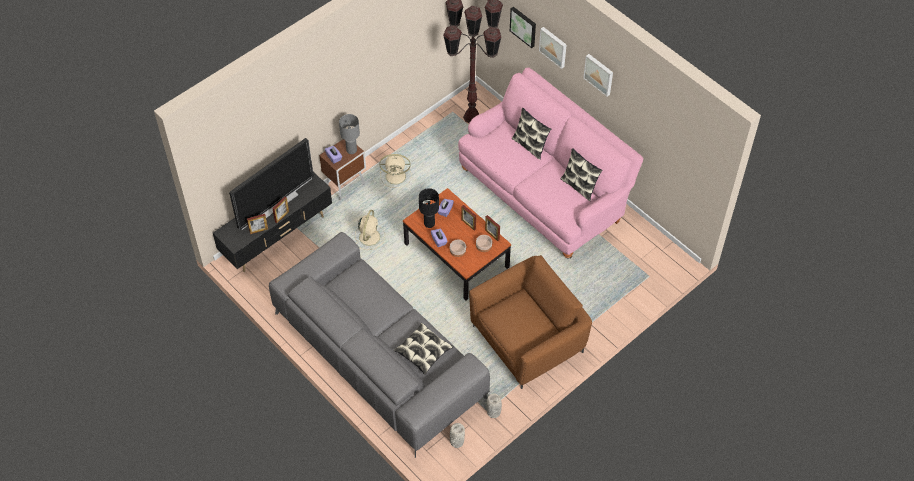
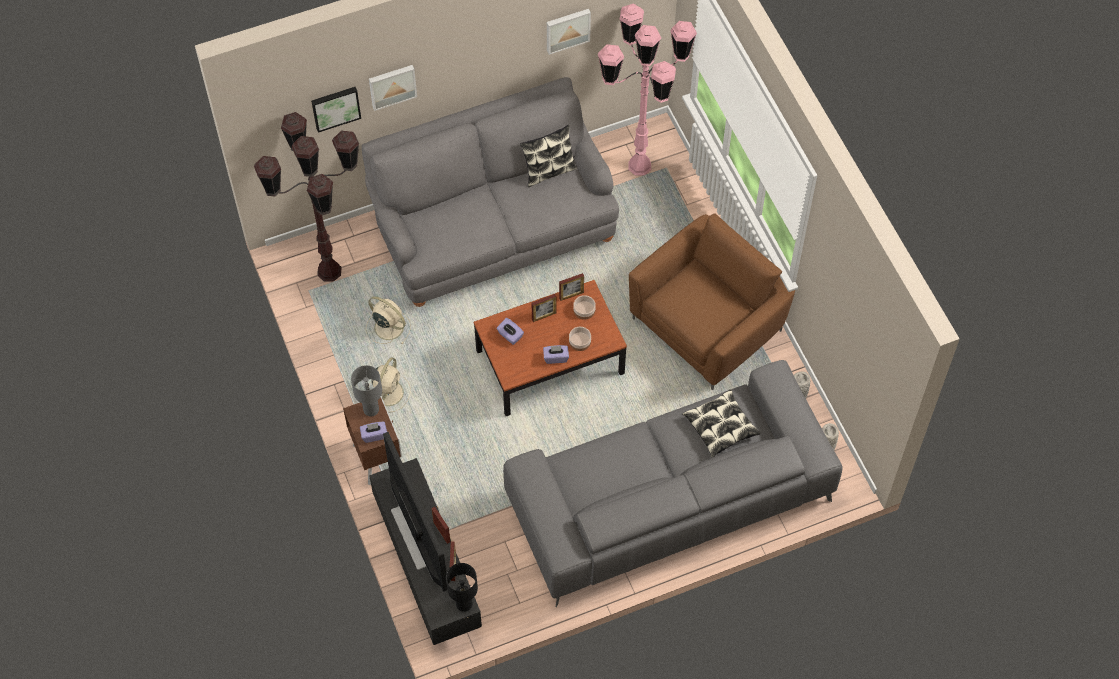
camera: 70 degrees left, 5 degrees up
(370, 236) = (476, 454): beige fan -> beige fan (387, 326)
(429, 223) = (523, 360): black table lamp -> black table lamp (464, 603)
(528, 339) = (707, 324): brown armchair -> brown armchair turned 60 degrees clockwise
(530, 145) = (459, 201): pillow -> none
(545, 192) = (493, 231): pink sofa -> grey sofa
(599, 74) = (473, 50): picture -> picture (567, 29)
(642, 259) = (639, 165): none -> pink floor lamp

